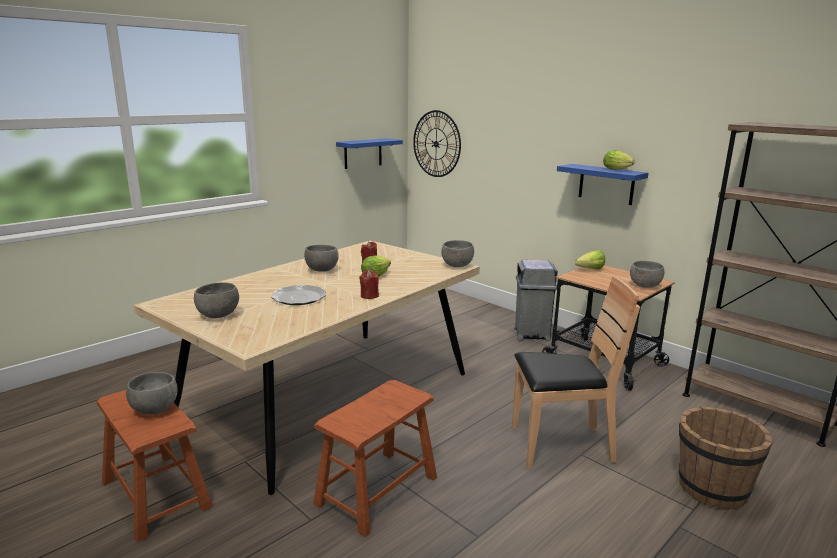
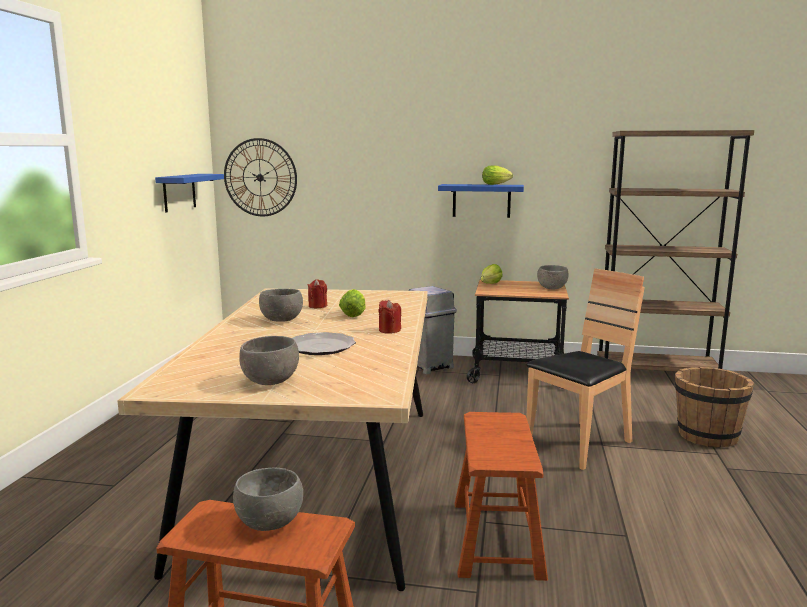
camera: 35 degrees left, 5 degrees down
(456, 265) = (407, 293): grey bowl -> none

